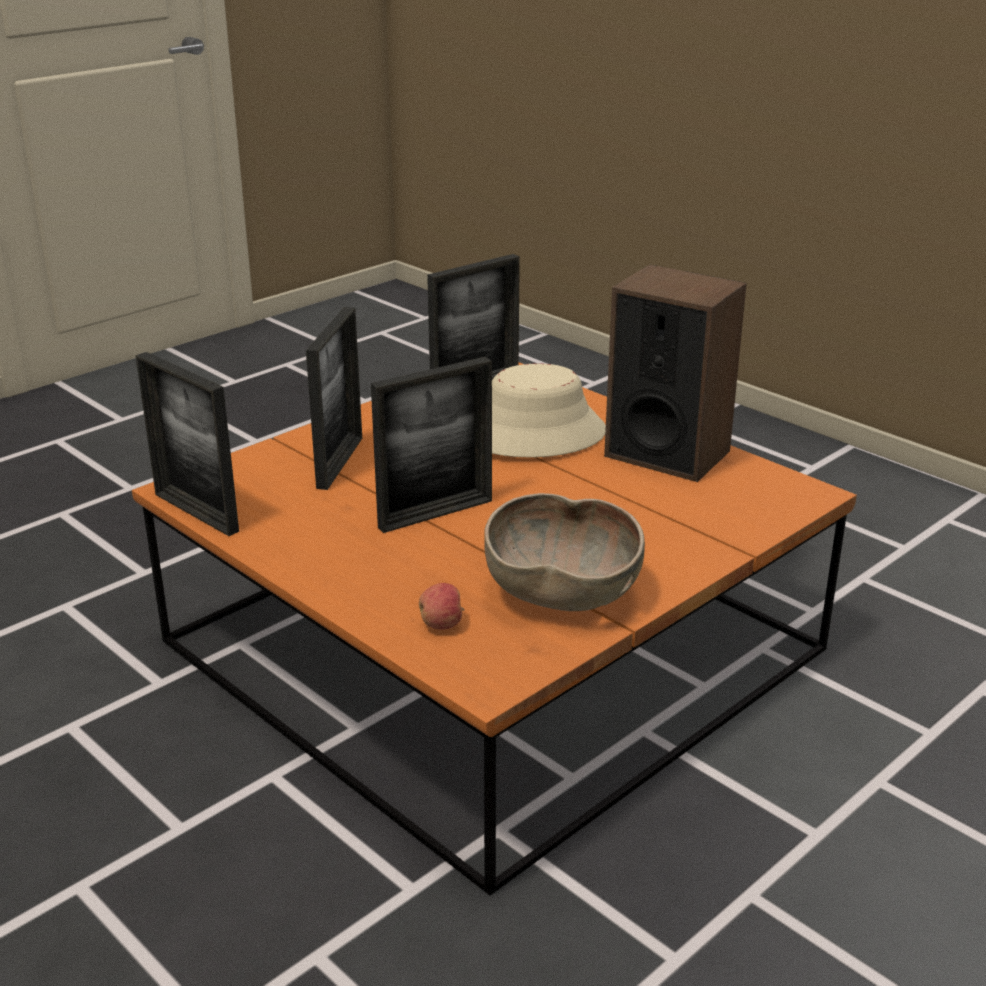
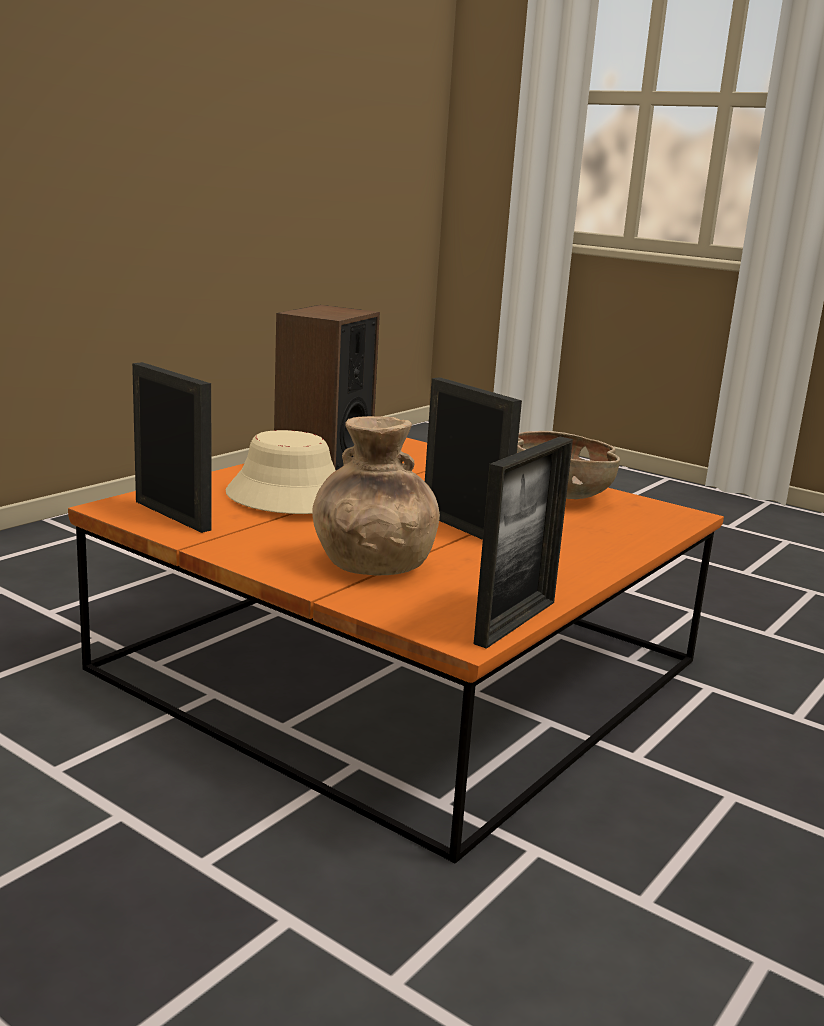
camera: 100 degrees left, 10 degrees down
(340, 462) = (372, 565): picture frame -> brown vase
(442, 624) = (629, 525): apple -> none

